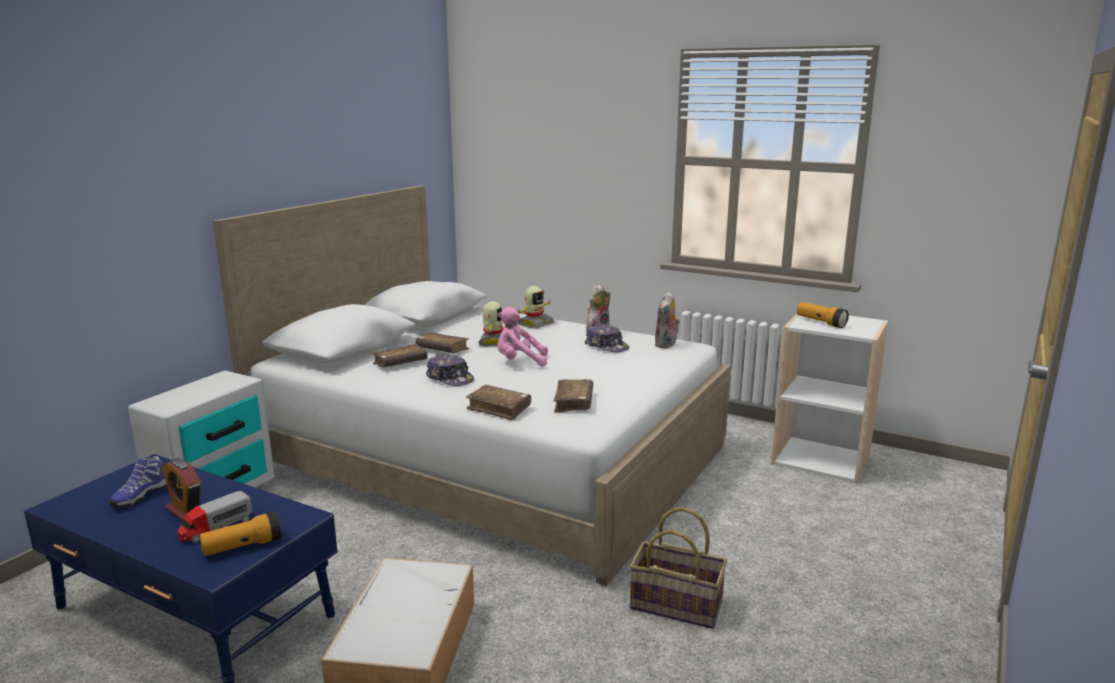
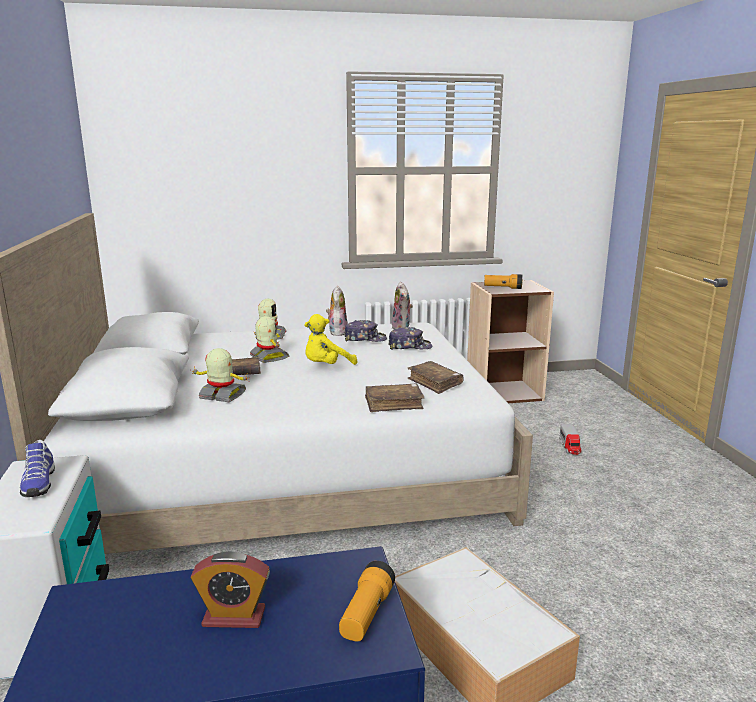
camera: 40 degrees left, 0 degrees up
(140, 495) = (137, 632): shoe -> shoe (38, 484)
(216, 528) = (302, 614): toy truck -> toy truck (570, 446)
(400, 363) = (222, 395): brown book -> toy robot
(450, 378) = (299, 394): cap -> cap (410, 346)
(519, 362) = (326, 366): pink plush toy -> yellow plush toy
(677, 605) = (578, 515): basket -> none
(822, 459) = (504, 392): white bookcase -> brown bookcase

